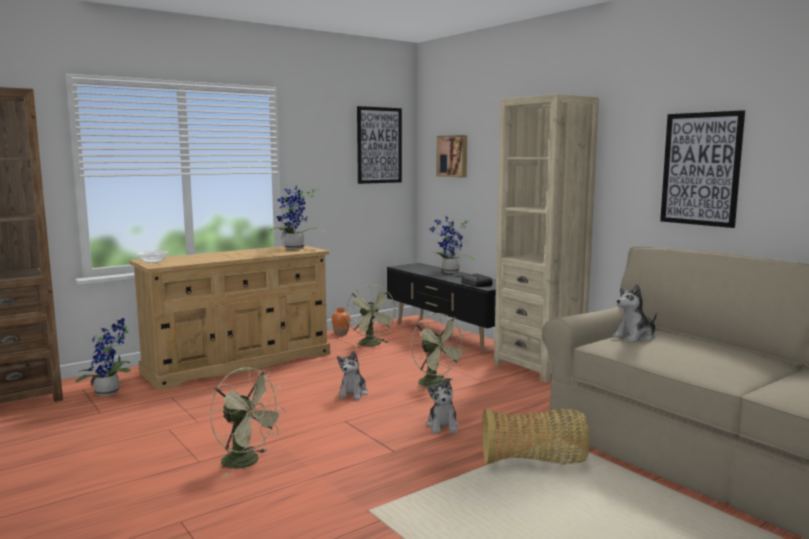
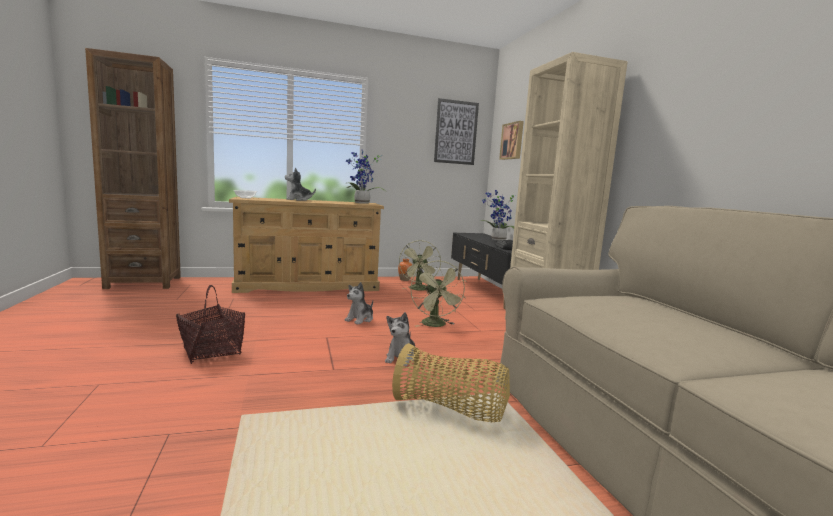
camera: 20 degrees right, 0 degrees up
(110, 393) = (201, 289): potted plant -> none
(247, 462) = (212, 352): green fan -> basket
(635, 337) = (597, 298): plush toy -> plush toy (298, 200)
(701, 169) = (726, 122): picture -> none

